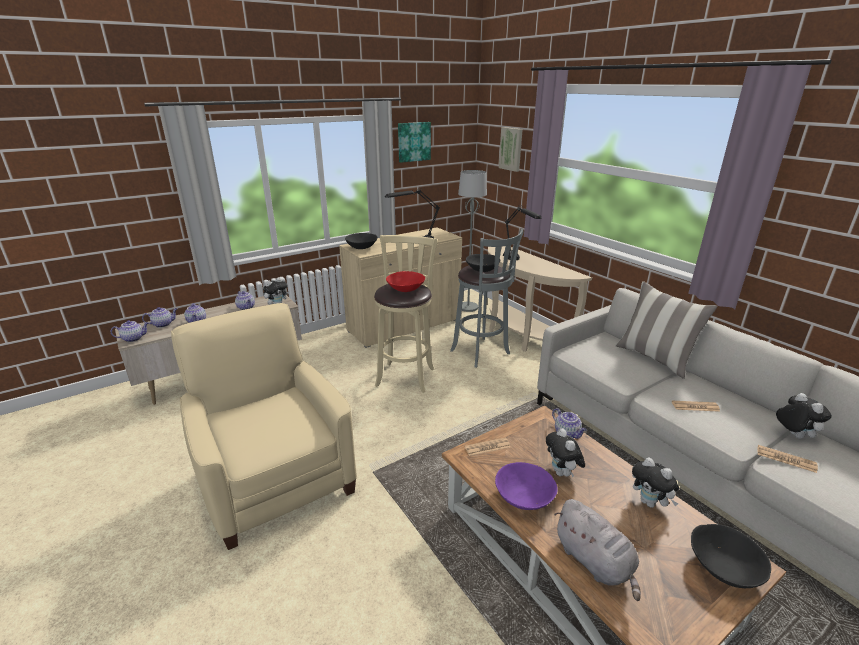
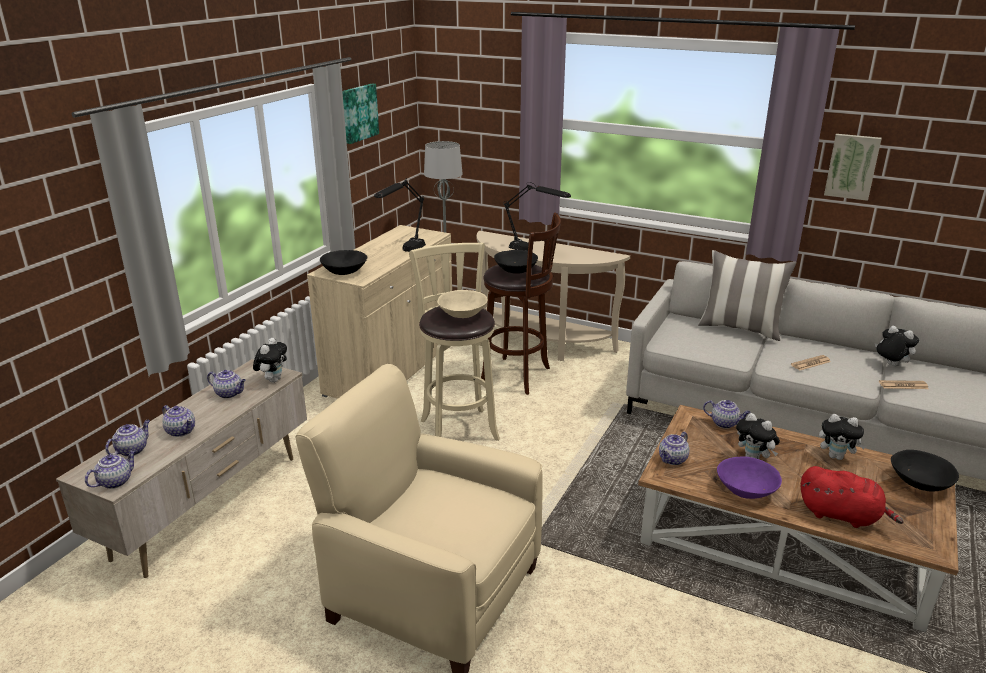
camera: 30 degrees left, 0 degrees up
(405, 289) = (462, 314): red bowl -> beige bowl
(482, 353) = (519, 376): grey stool -> brown stool
(487, 447) = (672, 460): newspaper -> teapot
(511, 149) = (480, 109): picture -> picture (852, 166)
(595, 562) = (842, 515): grey plush toy -> red plush toy

